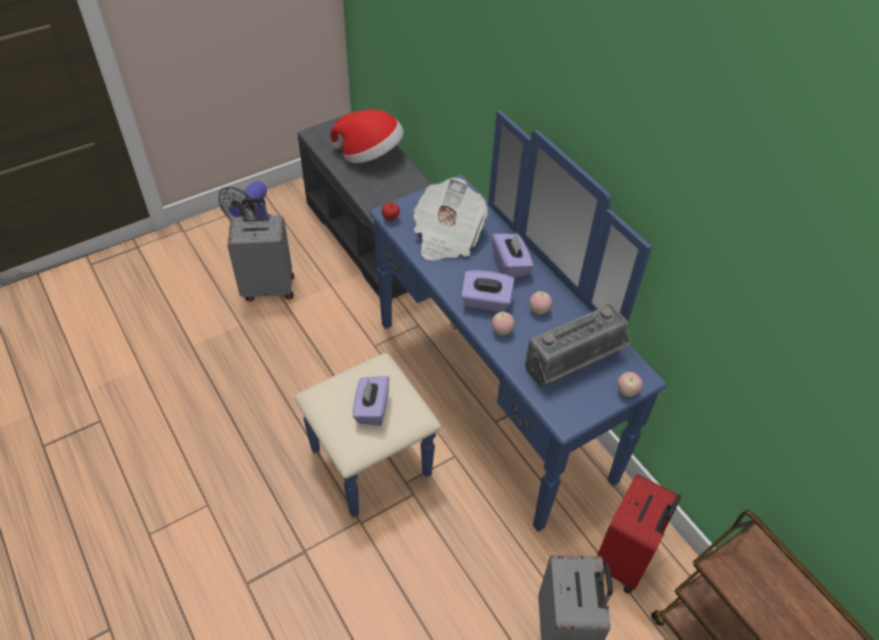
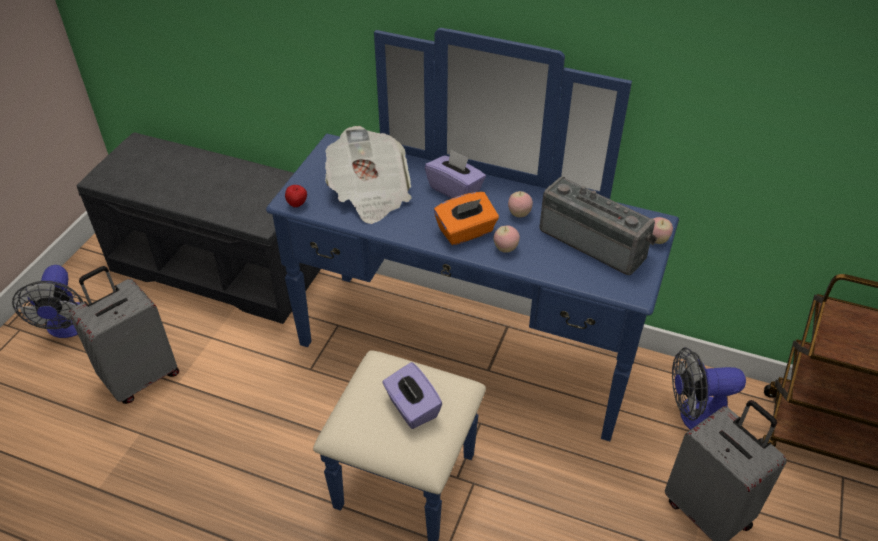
camera: 35 degrees left, 5 degrees down
(370, 155) = (184, 171): hat -> none
(486, 302) = (466, 232): purple tissue box -> orange tissue box
(575, 364) = (595, 242): radio -> radio turned 75 degrees counterclockwise
(625, 560) = (696, 417): red suitcase -> fan

